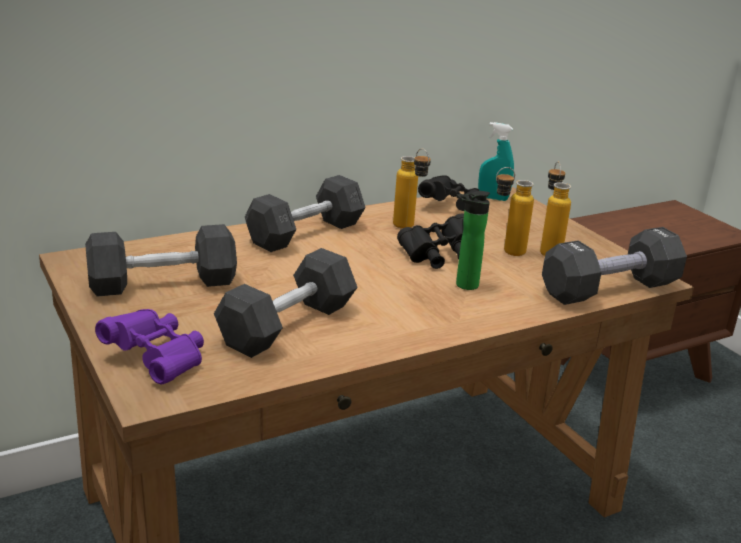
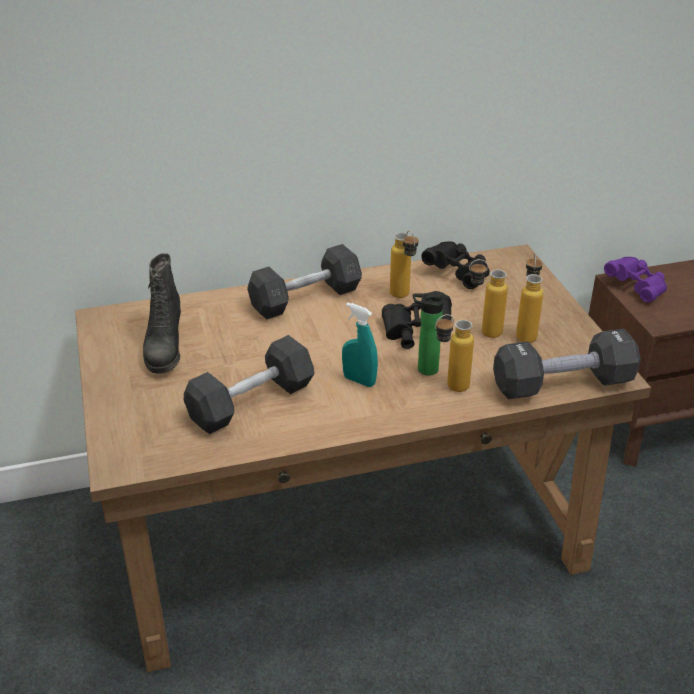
camera: 15 degrees right, 10 degrees up
(157, 359) = (135, 429): purple binoculars -> purple binoculars (636, 287)
(163, 283) = (164, 349): grey dumbbell -> black boot
(493, 198) = (503, 262): turquoise spray bottle -> turquoise spray bottle (359, 381)
(498, 299) = (449, 388): none -> bottle

